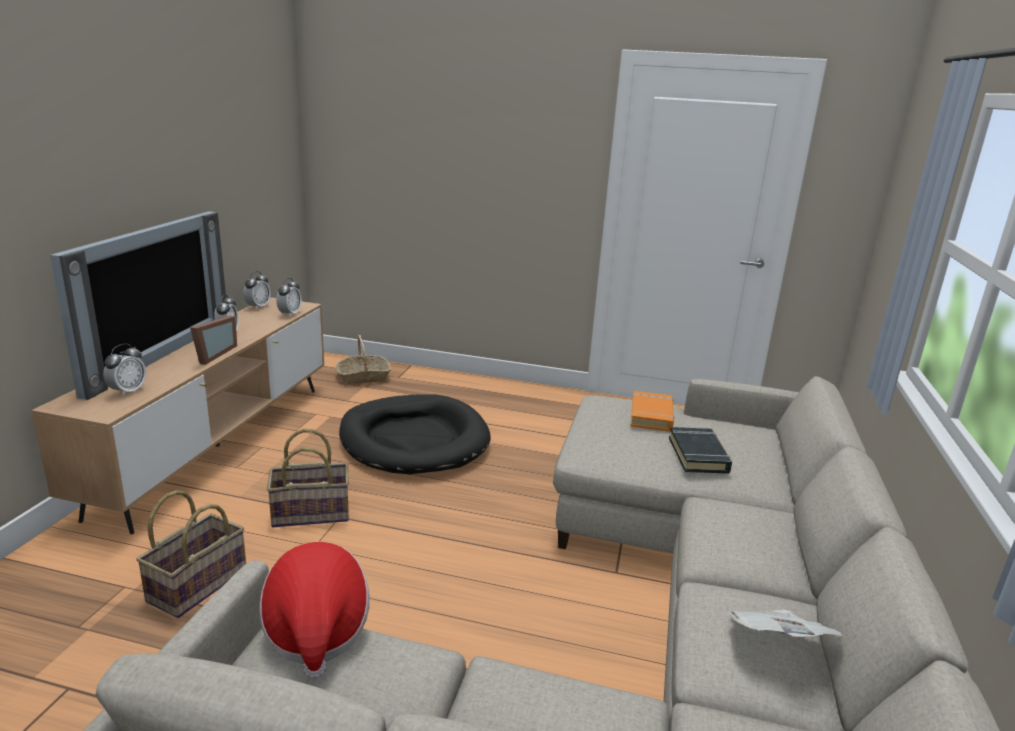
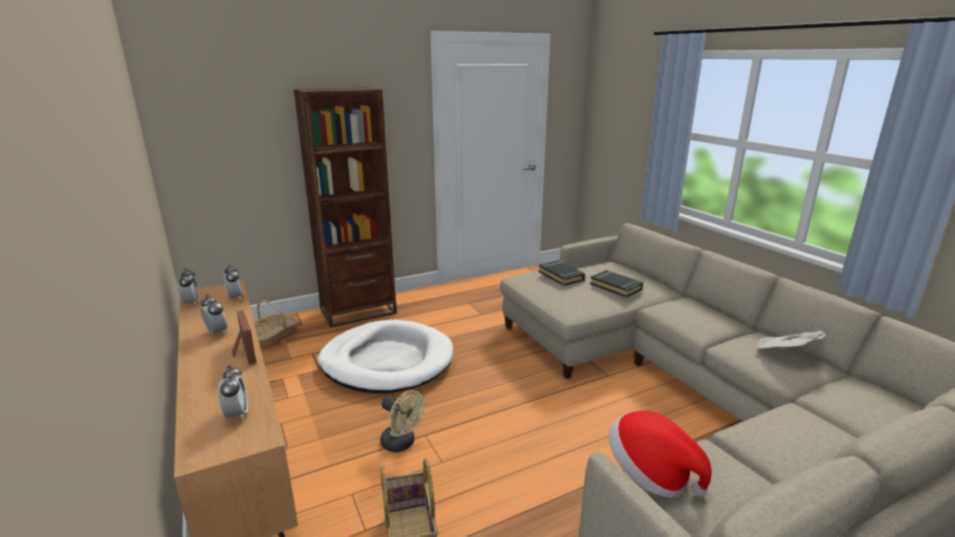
camera: 40 degrees left, 0 degrees up
(155, 354) = (186, 376): television -> none
(311, 512) = (402, 444): basket -> beige fan
(414, 440) = (387, 361): black dog bed -> white dog bed
(463, 384) = (358, 311): none -> brown bookcase
(651, 416) = (561, 276): orange book -> black book

